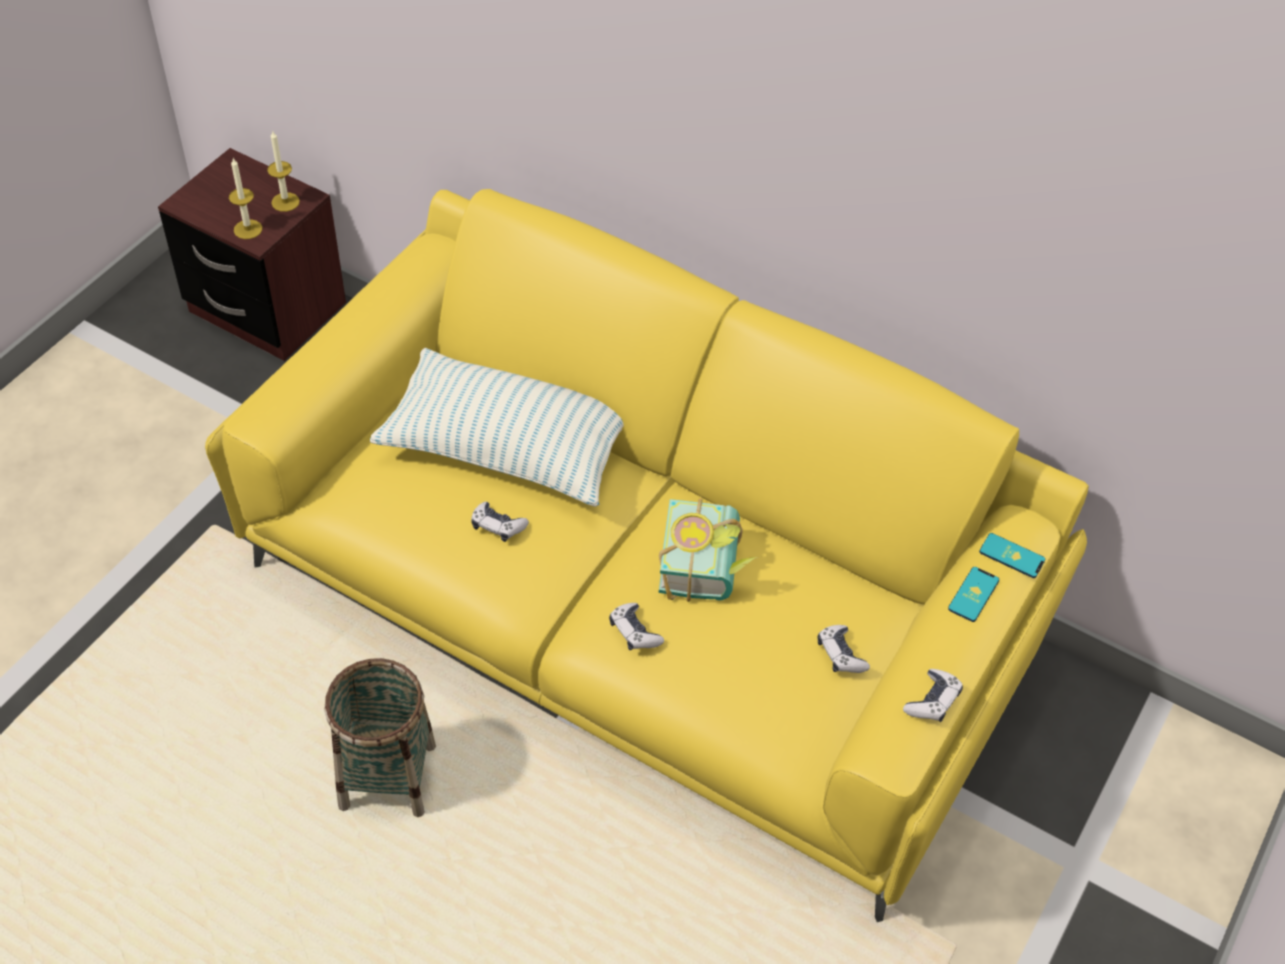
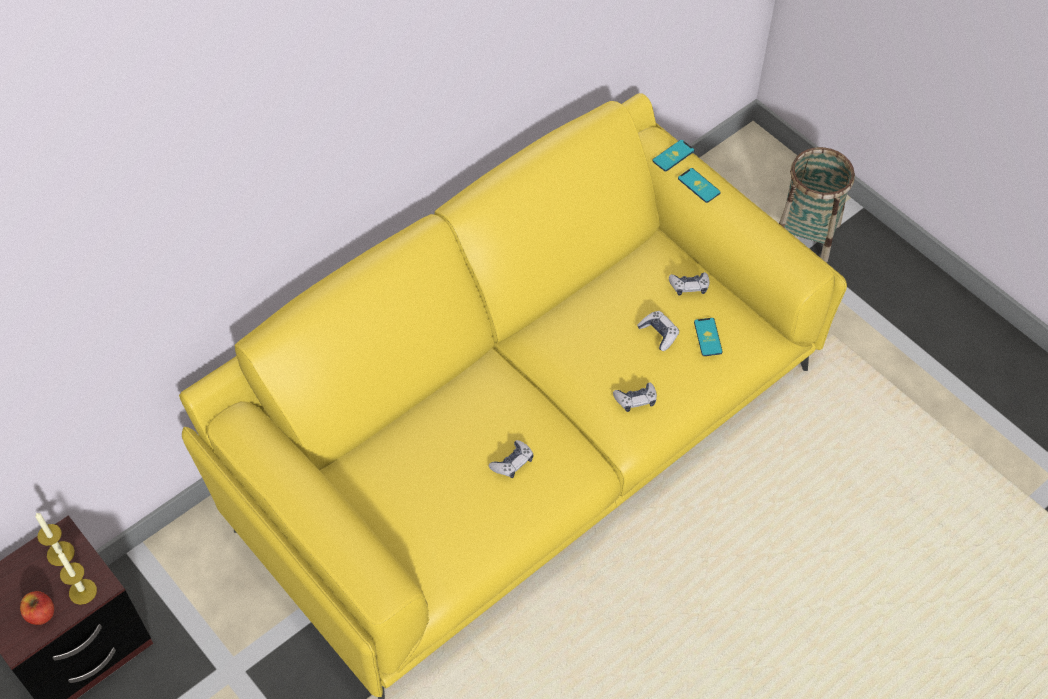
camera: 70 degrees left, 5 degrees up
(217, 209) = (41, 614): none -> apple
(388, 777) = (617, 642): basket -> basket (806, 235)
(507, 447) = (434, 439): pillow -> none
(709, 566) = (593, 339): book -> none
(766, 693) = (708, 337): none -> phone
(932, 701) = (773, 234): game controller -> game controller (659, 333)

